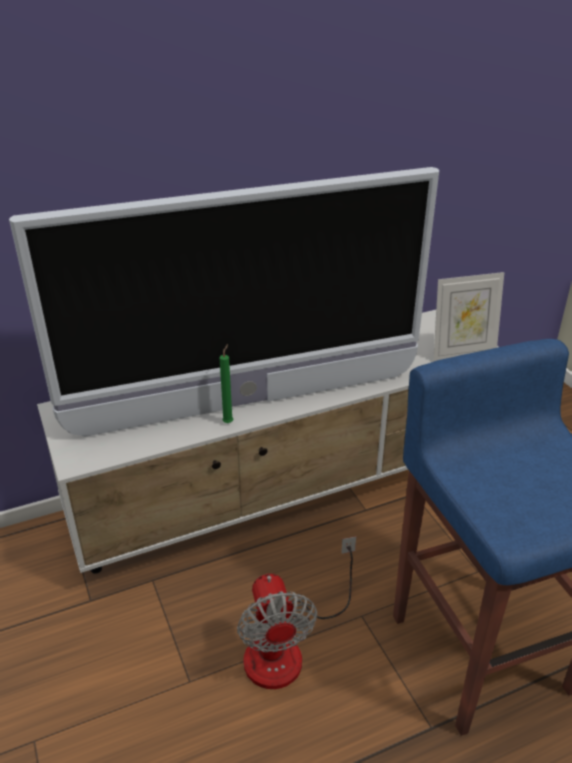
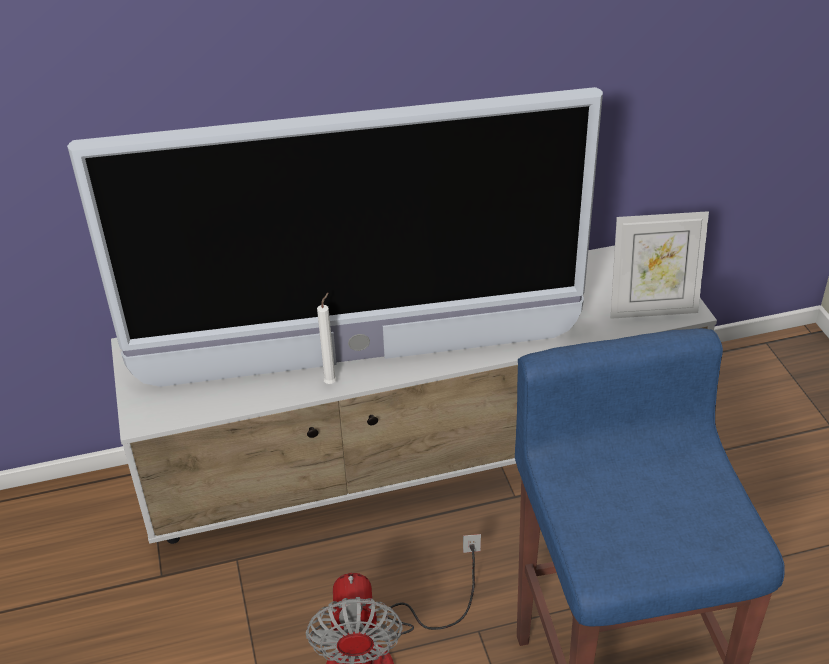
camera: 10 degrees right, 5 degrees up
(229, 422) = (331, 382): green candle -> white candle

